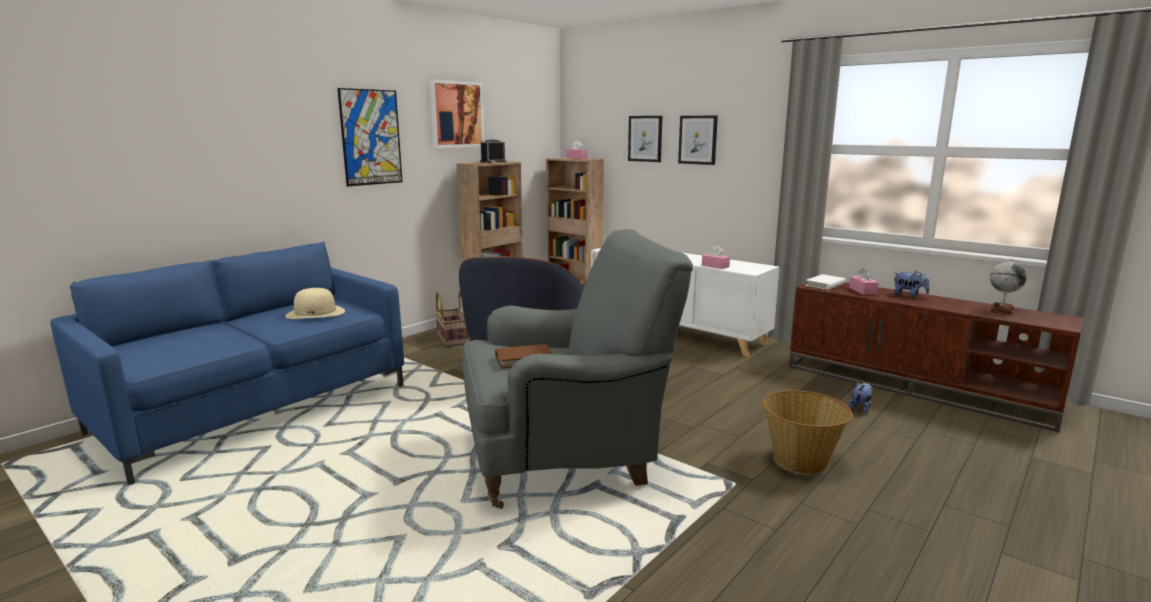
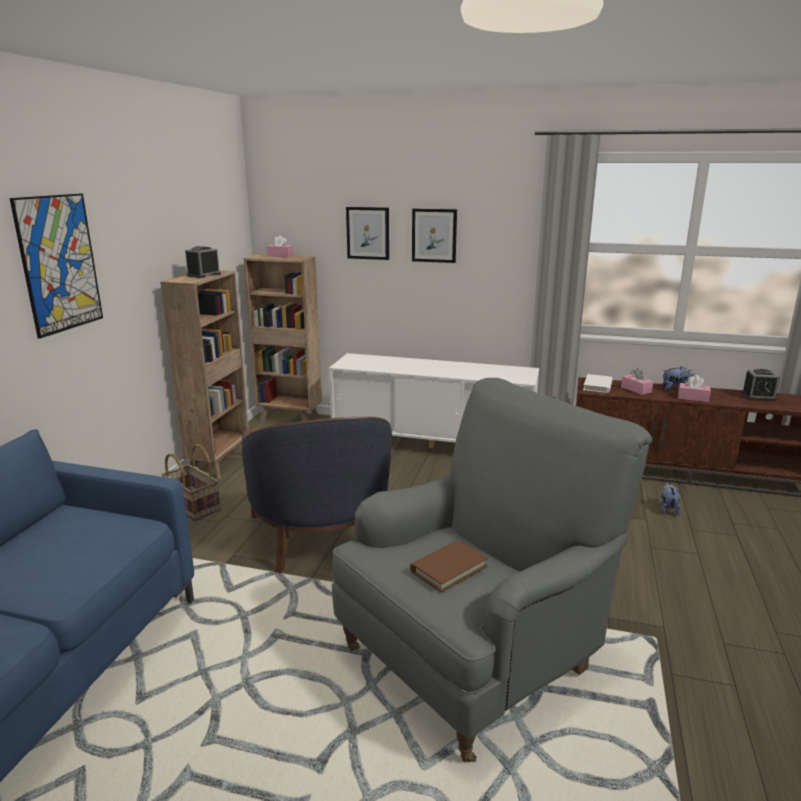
camera: 25 degrees left, 5 degrees up
(315, 313) = (75, 545): beige hat -> none
(456, 114) = (151, 217): picture -> none
(715, 266) = (483, 376): pink tissue box -> pink tissue box (693, 398)
(800, 461) = (679, 590): basket -> none
(1001, 309) = (758, 396): globe -> alarm clock

